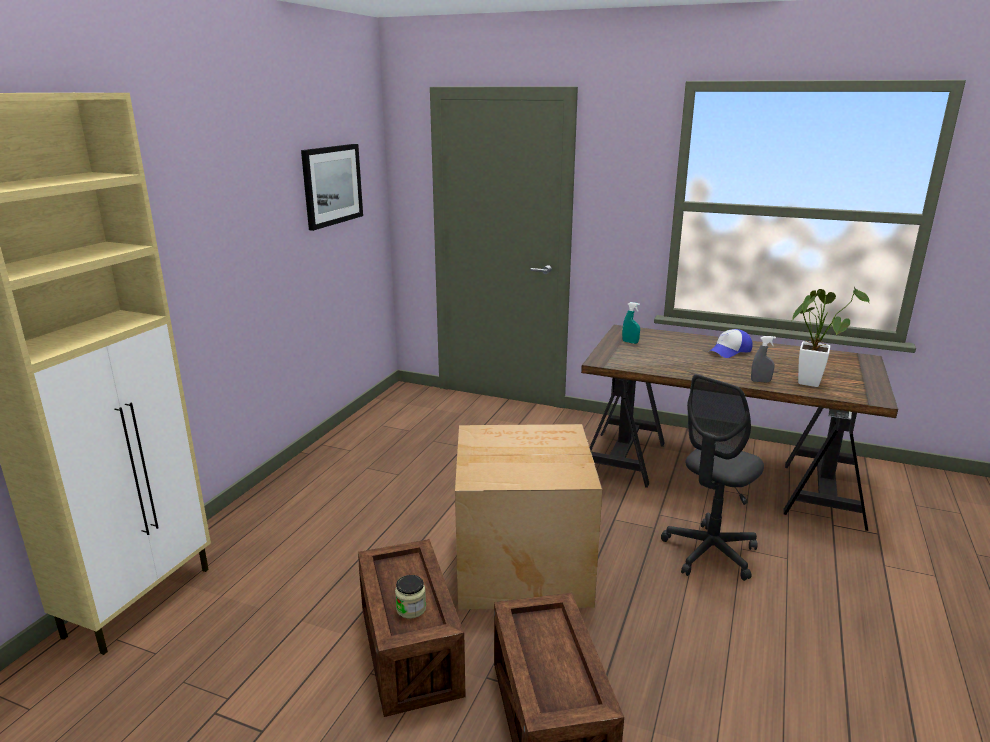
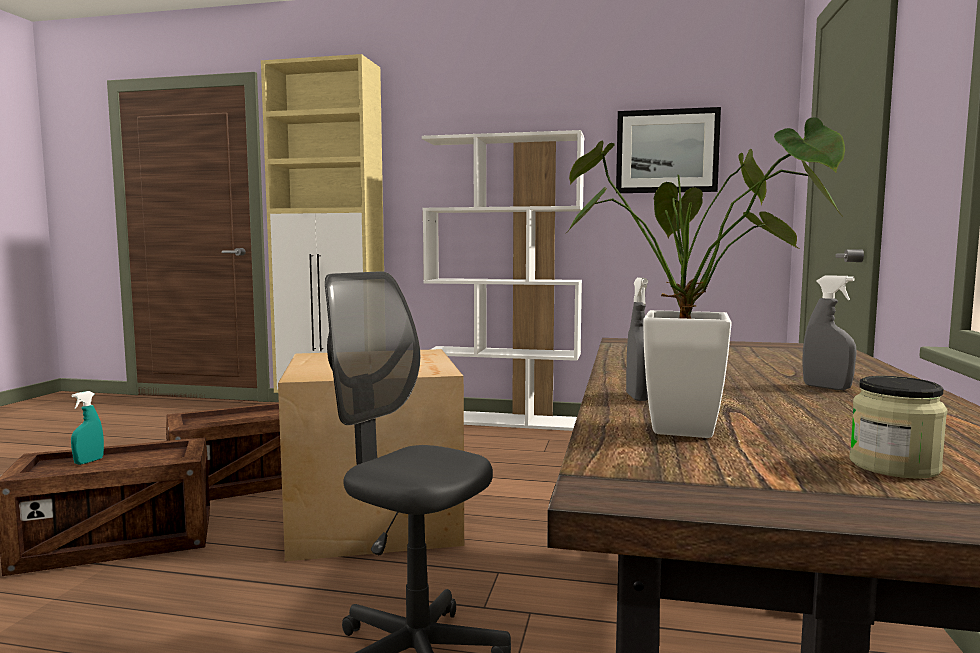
camera: 80 degrees right, 15 degrees down
(290, 482) = (504, 421): none -> white bookcase
(411, 608) = (217, 419): jar -> jar (894, 466)
(630, 342) = (752, 348): turquoise spray bottle -> turquoise spray bottle (89, 461)
(729, 351) = (826, 387): cap -> grey spray bottle

